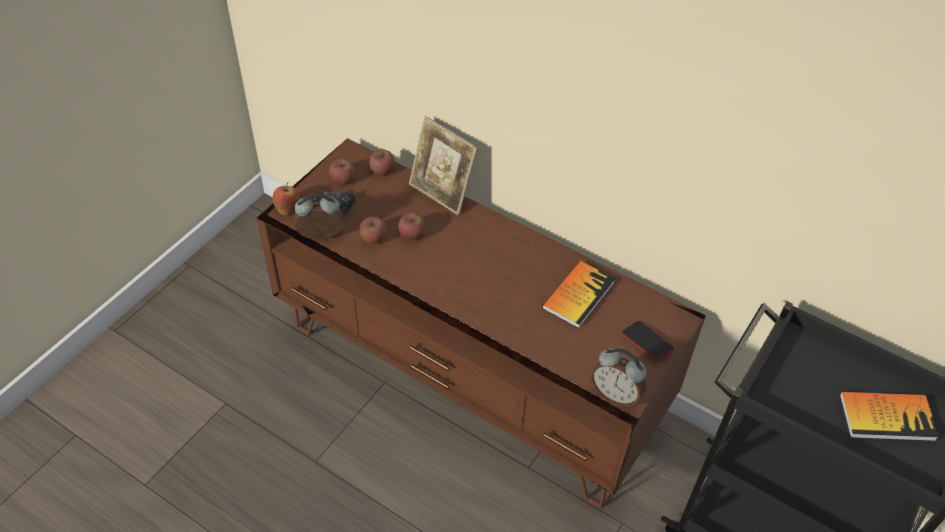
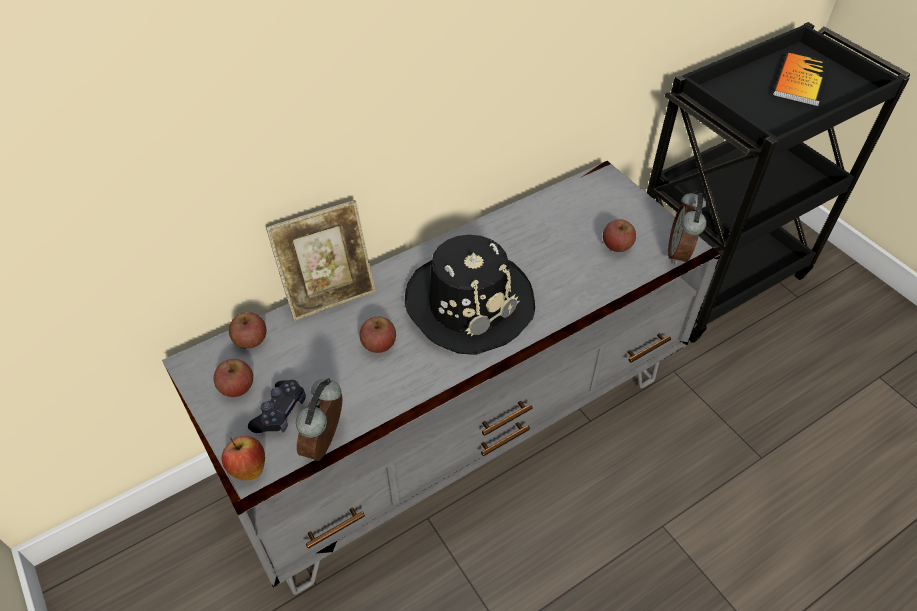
camera: 65 degrees left, 0 degrees up
(373, 238) = (362, 385): apple -> apple (617, 245)
(469, 375) = (459, 430): brown tv stand -> grey tv stand
(476, 270) = (469, 303): none -> black hat
(578, 295) = (544, 234): book -> none
(615, 395) = (680, 253): alarm clock -> alarm clock turned 135 degrees clockwise
(646, 343) = (625, 209): phone -> none

